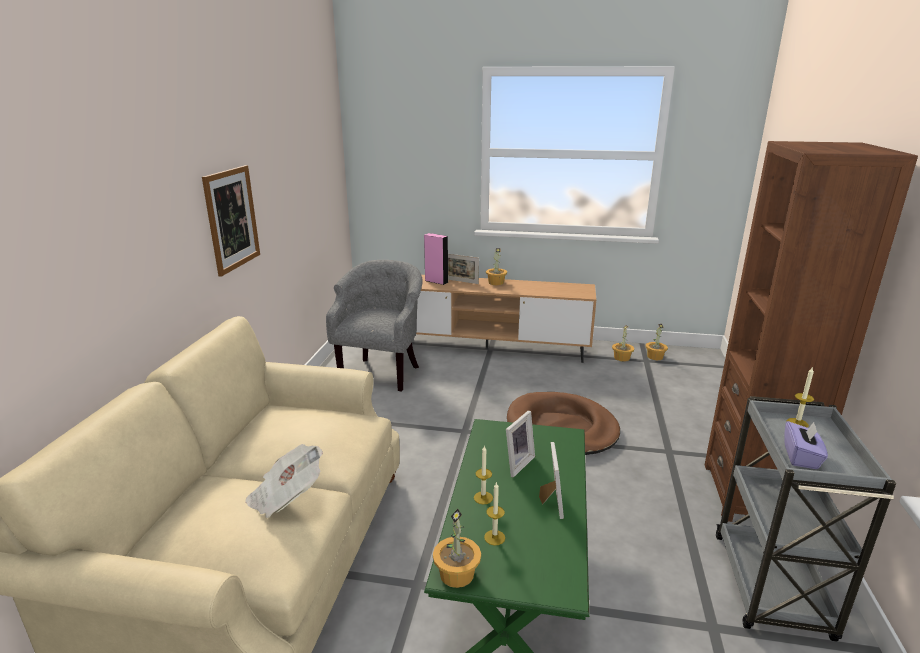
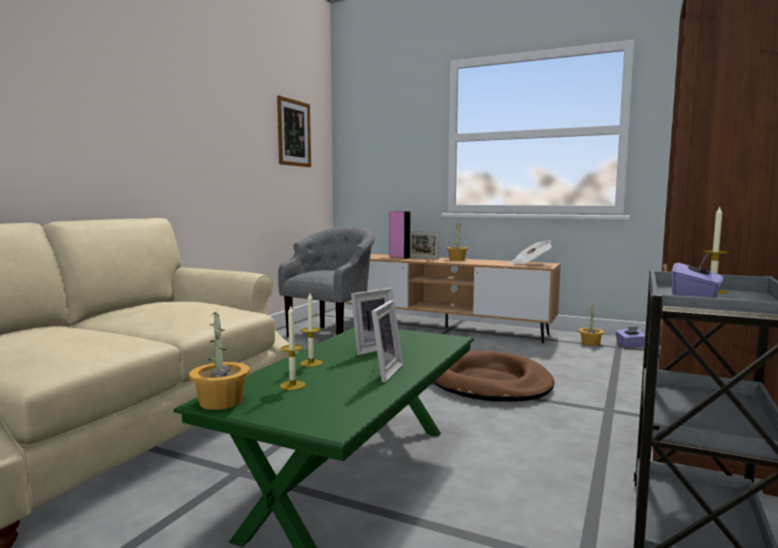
camera: 15 degrees right, 15 degrees down
(232, 219) = (183, 146): picture -> picture (294, 133)
(286, 496) = (105, 330): newspaper -> newspaper (529, 264)
(654, 356) = (630, 345): potted plant -> purple tissue box

